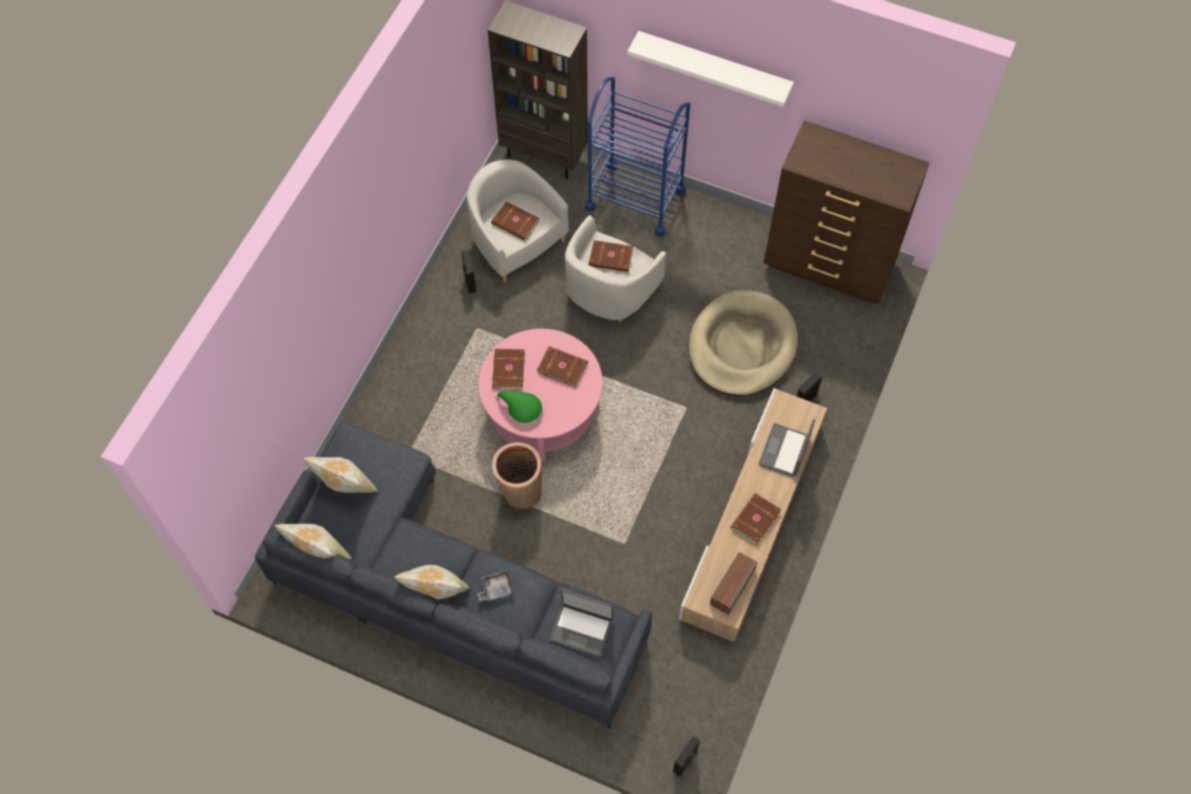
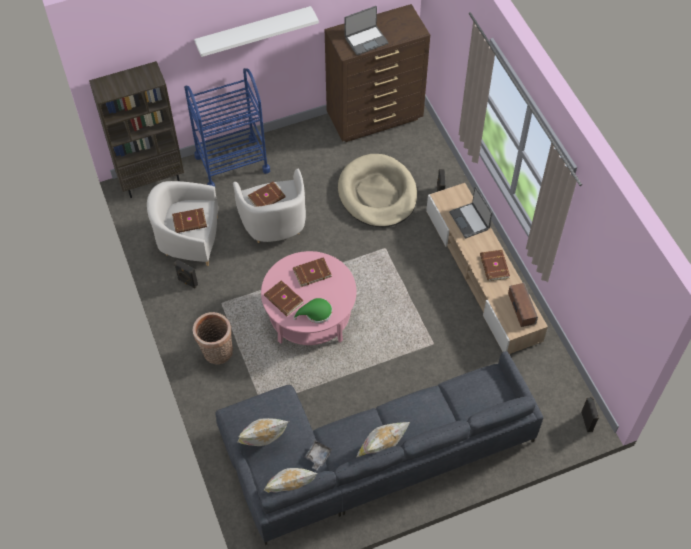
camera: 45 degrees left, 5 degrees down
(496, 588) = (412, 416): grey tray -> grey tray (318, 456)
(520, 492) = (348, 368): basket -> basket (217, 353)
(581, 629) = (479, 394): laptop -> laptop (366, 40)

